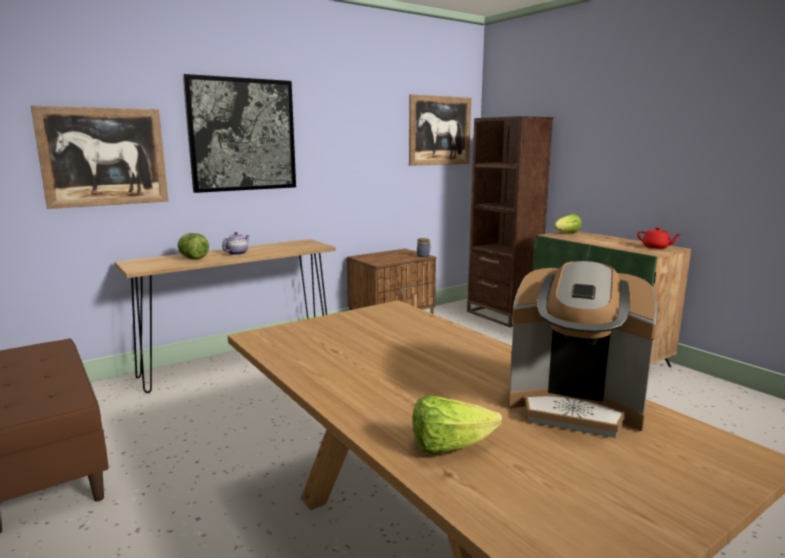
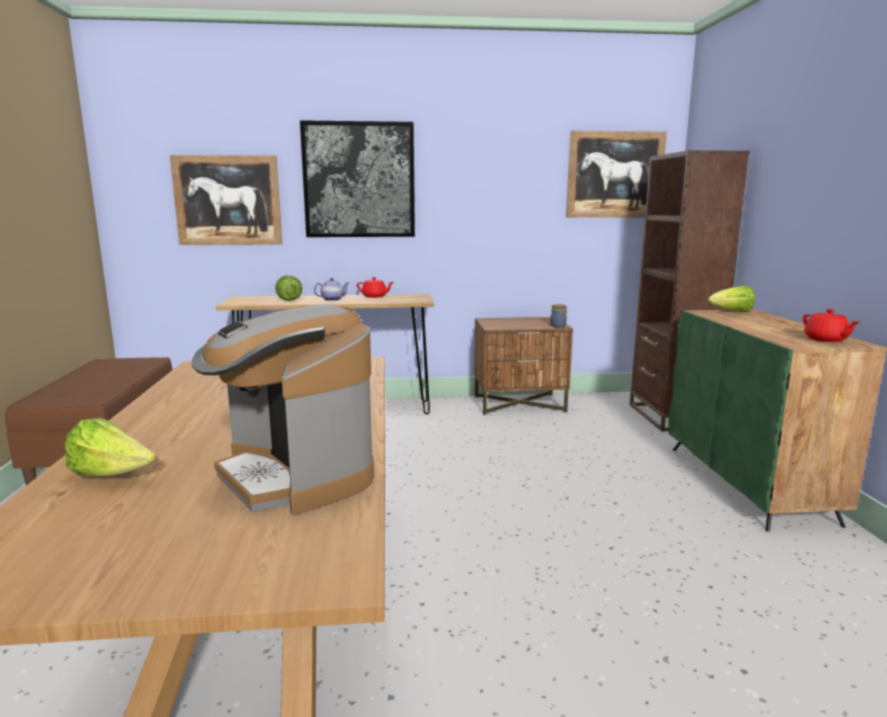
camera: 30 degrees right, 0 degrees up
(269, 246) = (375, 296): none -> red teapot

